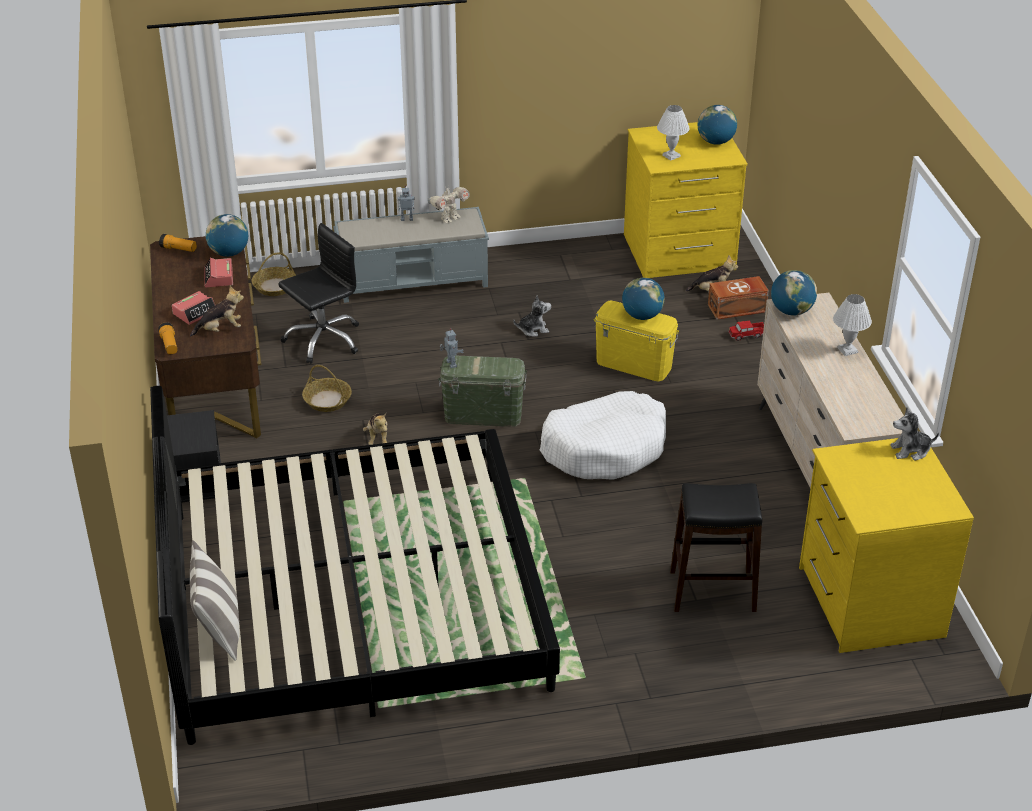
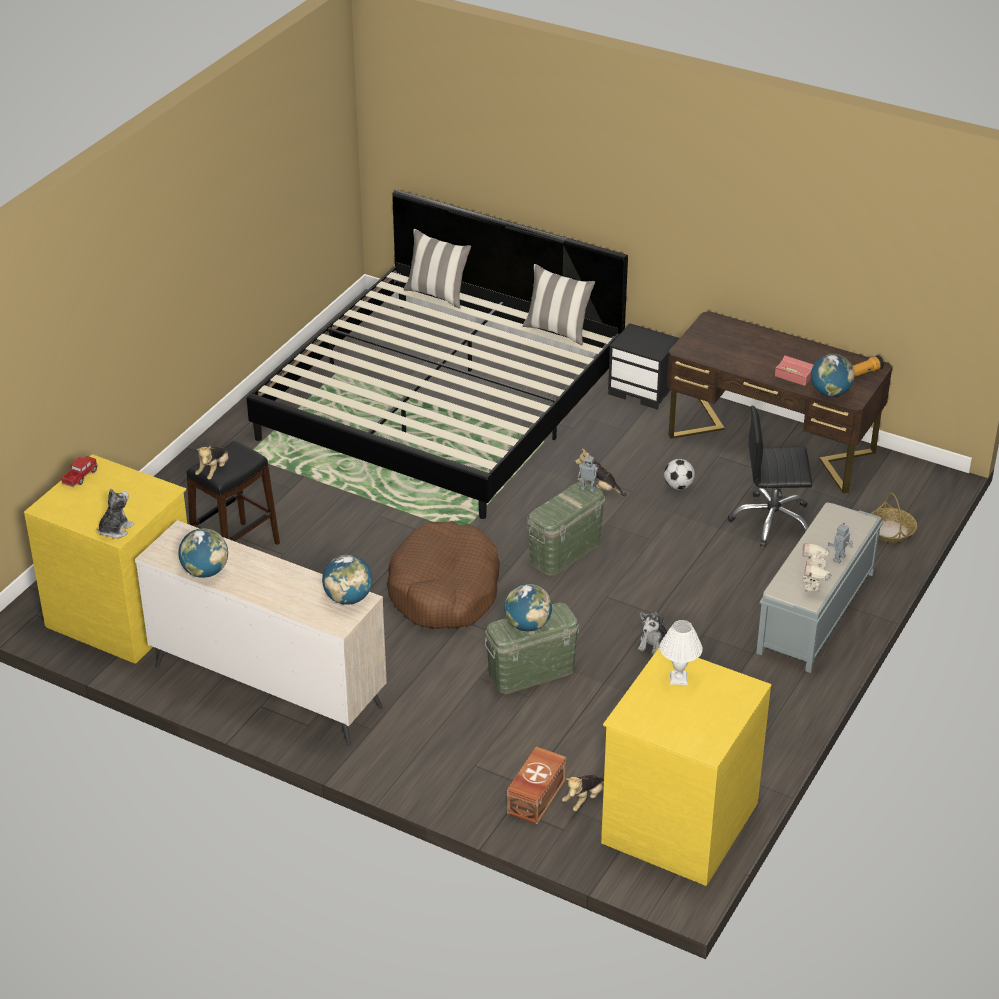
camera: 130 degrees right, 0 degrees up
(169, 345) = (719, 322): flashlight -> none
(195, 312) = (753, 347): alarm clock -> none
(209, 508) = (557, 331): none -> pillow
(220, 329) = (714, 348): plush toy -> plush toy (214, 471)
(323, 339) = (772, 521): black office chair -> black office chair turned 90 degrees clockwise
(328, 400) = (678, 486): basket -> football
(605, 448) = (445, 590): white dog bed -> brown dog bed
(634, 364) = (531, 672): yellow storage box -> green storage box
(715, 142) = (672, 729): globe -> globe (205, 571)
(747, 335) = (488, 773): toy truck -> toy truck (80, 476)
(848, 350) = (260, 593): white table lamp -> none

